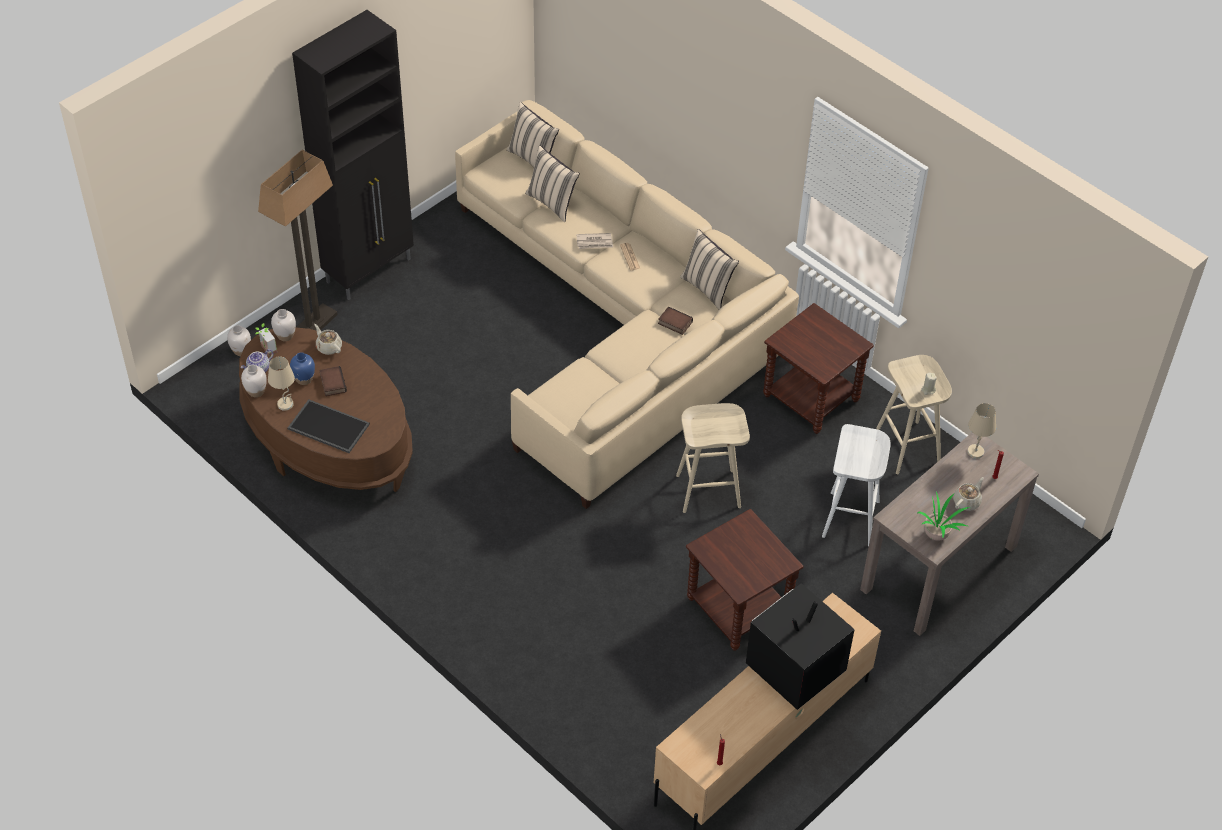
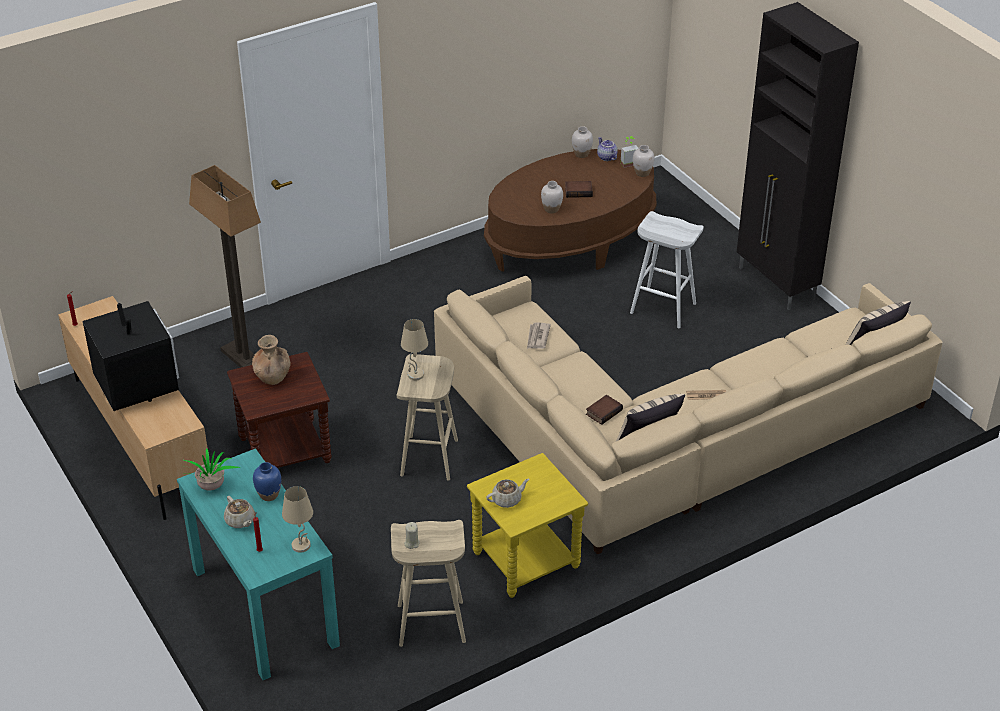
camera: 105 degrees right, 10 degrees down
(241, 351) = (687, 205): white vase -> white vase (551, 209)
(286, 404) = (562, 167): beige table lamp -> beige table lamp (415, 375)
(304, 379) = (587, 178): blue vase -> blue vase (269, 495)
(313, 325) = (710, 245): floor lamp -> floor lamp (244, 359)
(327, 427) = (529, 184): tray -> none
(328, 347) = (622, 193): beige teapot -> beige teapot (507, 500)
(552, 202) = (801, 356): beige pillow -> none
(594, 242) = (734, 375): newspaper -> newspaper (537, 337)
(734, 562) = (272, 377): none -> brown vase
(812, 398) = (526, 561): brown side table -> yellow side table
(851, 520) = (353, 553): white stool -> white stool (662, 308)
(939, 568) = (264, 606): brown console table -> turquoise console table

